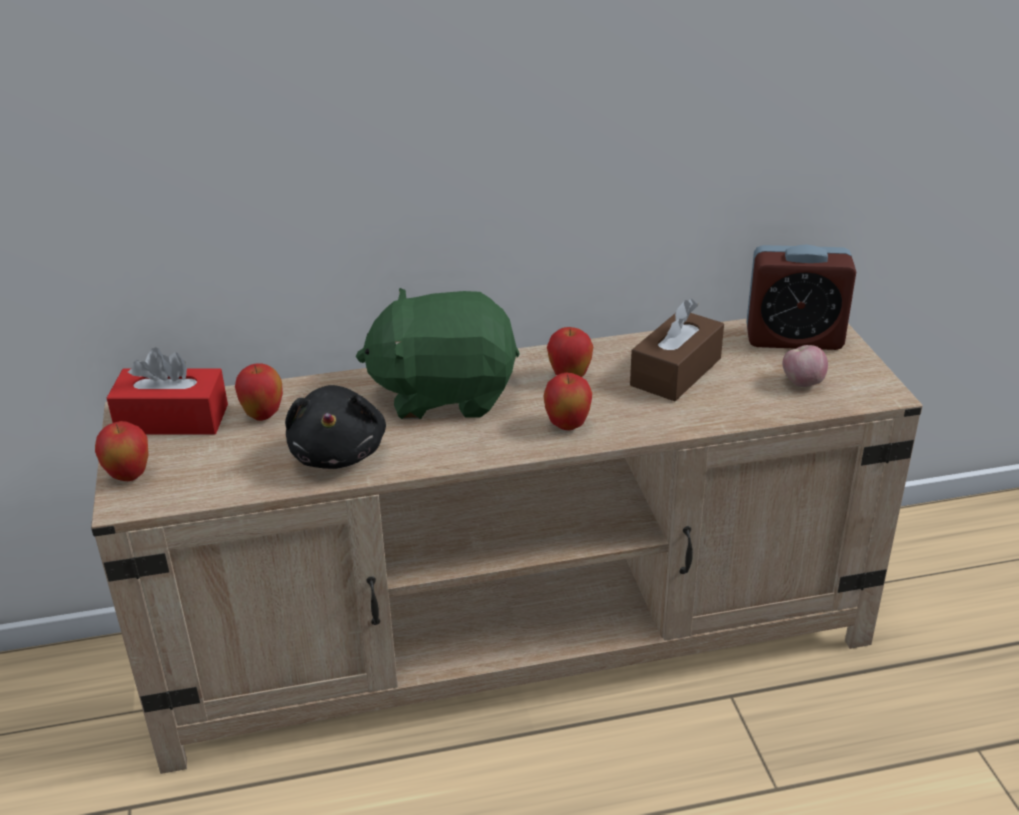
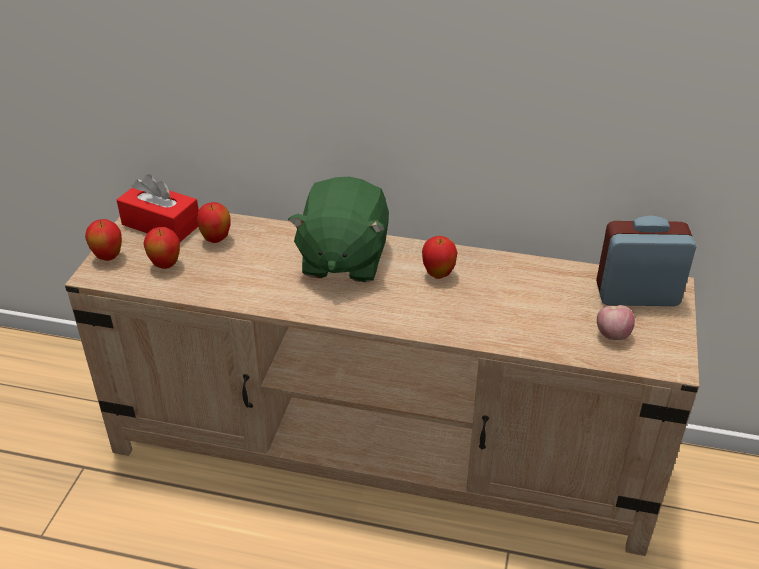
camera: 25 degrees right, 5 degrees up
(339, 453) = (242, 282): black plush toy -> none
(444, 393) = (342, 259): green plush toy -> green plush toy turned 105 degrees counterclockwise
(567, 426) = (407, 312): apple -> apple (165, 265)
(676, 372) = (520, 294): brown tissue box -> none
(794, 338) = (637, 295): alarm clock -> alarm clock turned 150 degrees clockwise

